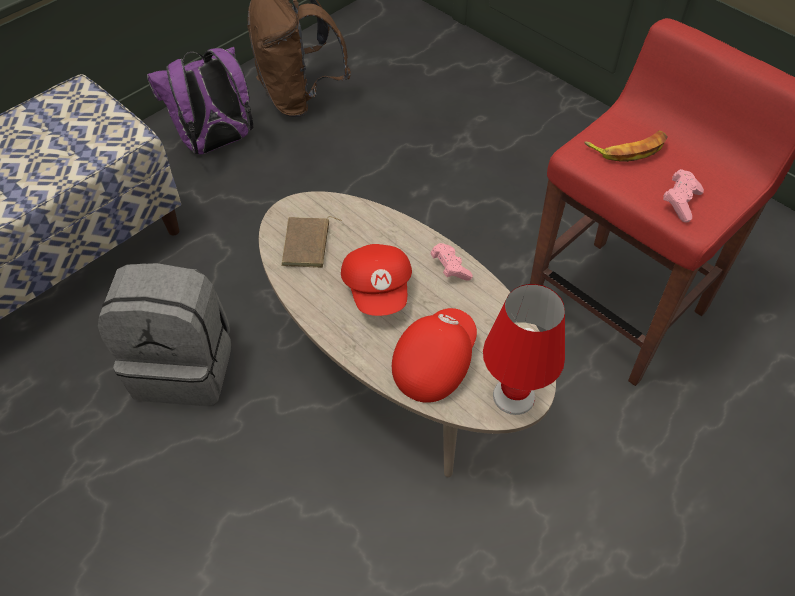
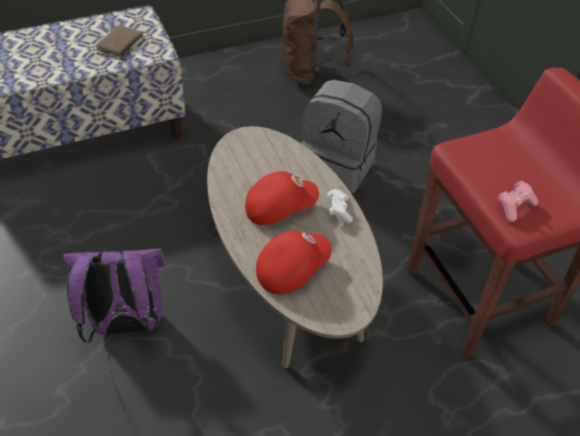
camera: 20 degrees right, 5 degrees down
(185, 365) = (139, 226): grey backpack -> grey backpack (338, 166)
(216, 144) = (235, 85): purple backpack -> purple backpack (125, 325)
(308, 245) = (246, 162): brown book -> brown book (121, 43)
(379, 289) = (279, 207): red cap -> red cap turned 120 degrees counterclockwise
(450, 268) = (339, 210): pink game controller -> white game controller
(514, 396) = (338, 312): red table lamp -> none
(628, 149) = (496, 158): banana -> none

